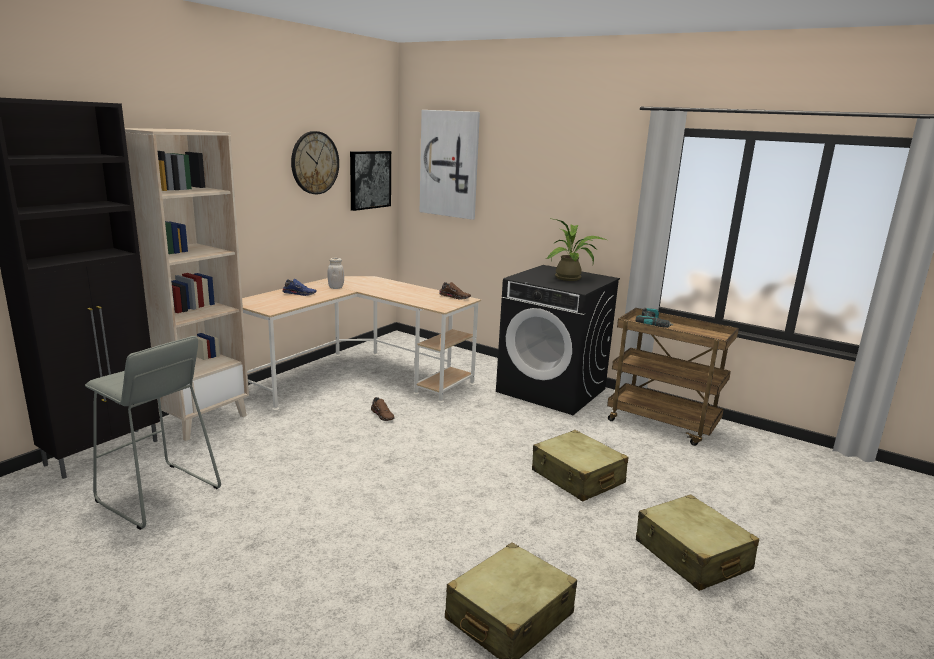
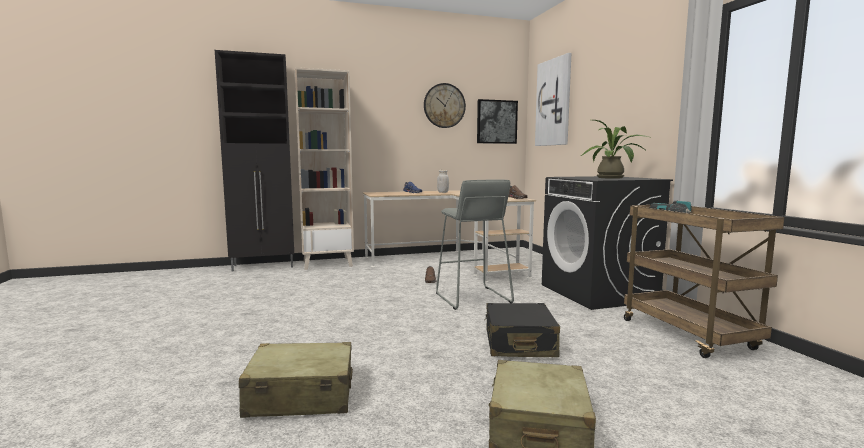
camera: 40 degrees right, 10 degrees down
(157, 495) = (251, 285): grey stool -> grey stool (472, 298)
(577, 477) = (519, 343): beige suitcase -> black suitcase

